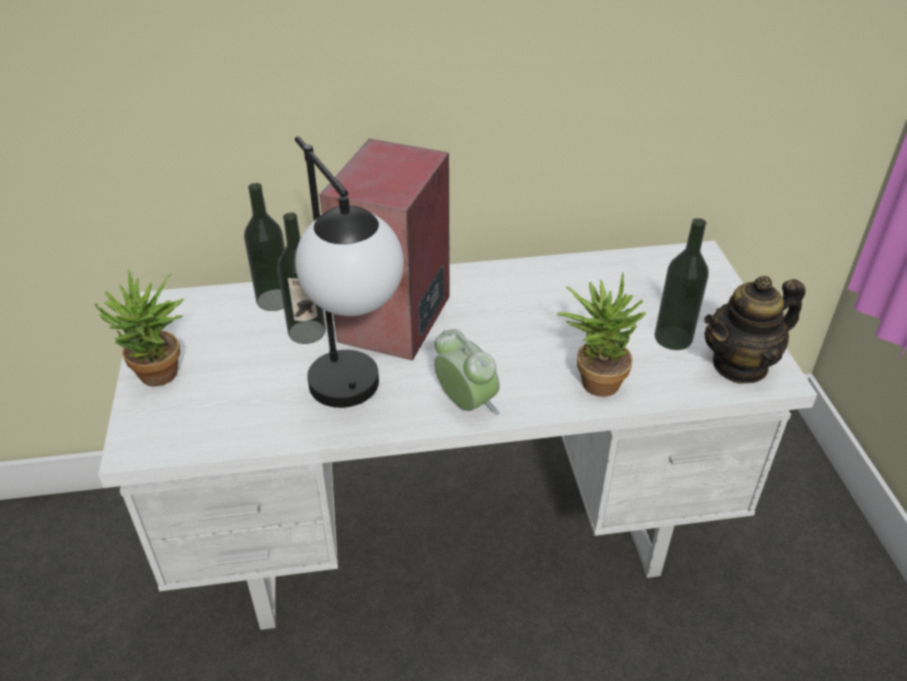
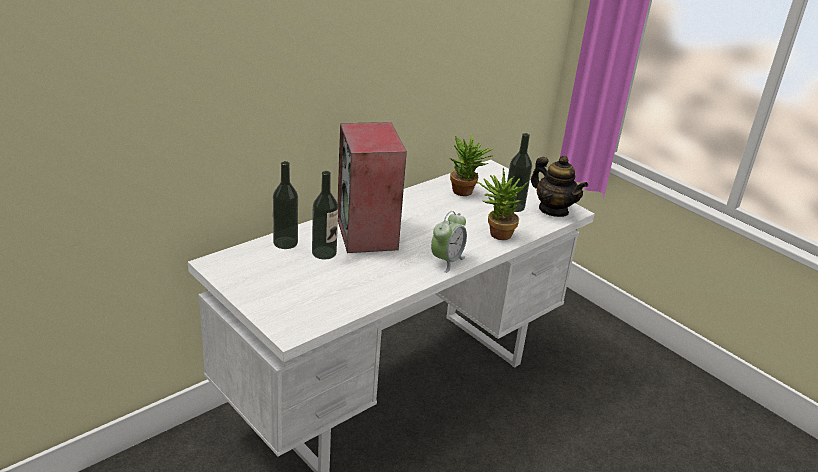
camera: 35 degrees left, 10 degrees down
(159, 379) = (263, 298): potted plant -> potted plant (466, 193)
(356, 401) = (389, 276): table lamp -> none
(466, 404) = (446, 261): alarm clock -> alarm clock turned 105 degrees clockwise
(740, 365) = (553, 210): teapot -> teapot turned 75 degrees counterclockwise

